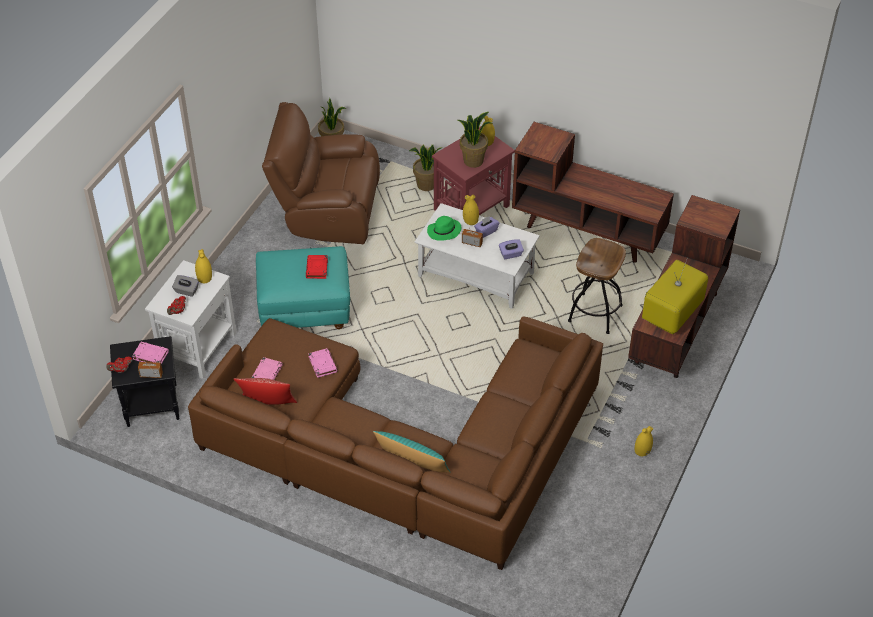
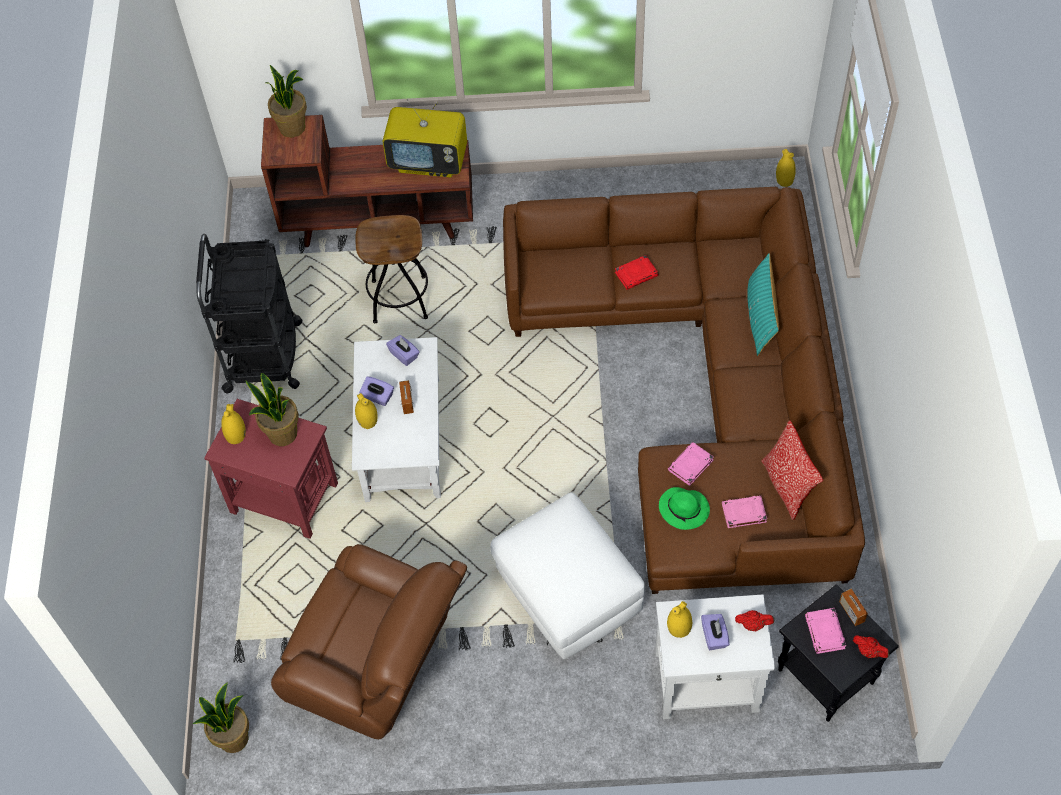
camera: 115 degrees left, 10 degrees up
(186, 291) = (714, 636): grey tissue box -> purple tissue box
(305, 308) = (567, 594): turquoise ottoman -> white ottoman
(317, 269) = (557, 538): red book -> red book (636, 274)
(327, 211) = (378, 666): brown armchair -> brown armchair turned 45 degrees counterclockwise
(426, 185) = (265, 571): potted plant -> potted plant (293, 127)
(443, 231) = (403, 441): green hat -> green hat (684, 510)
(589, 231) = (264, 356): brown tv stand -> black cart
(642, 451) = (569, 190): yellow vase -> yellow vase (784, 180)

